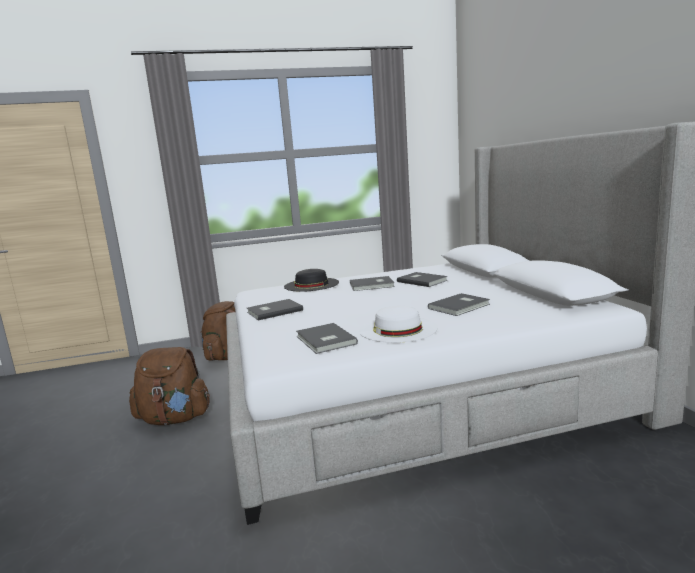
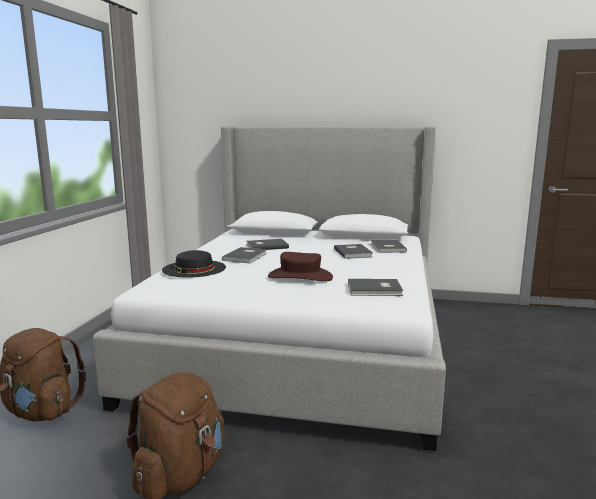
camera: 65 degrees left, 0 degrees up
(273, 311) = (256, 292): grey book -> grey book (387, 248)
(334, 311) = (300, 276): none -> brown hat
(397, 329) = (378, 271): white hat -> none

